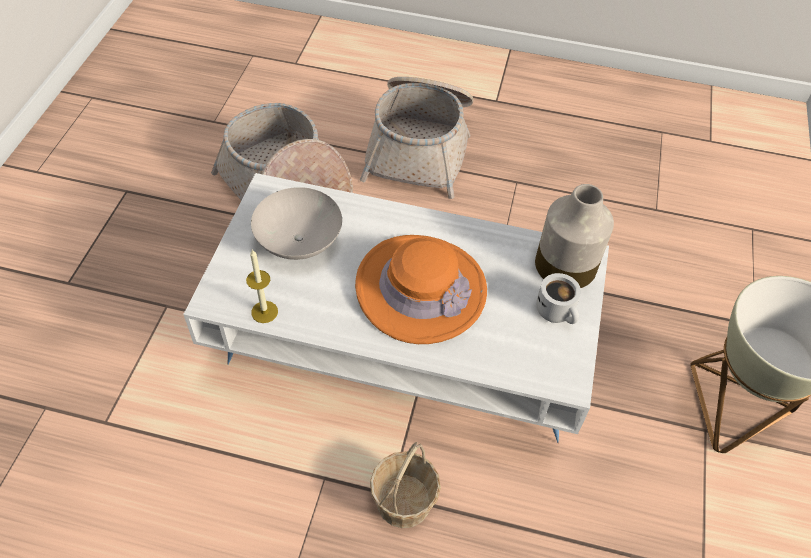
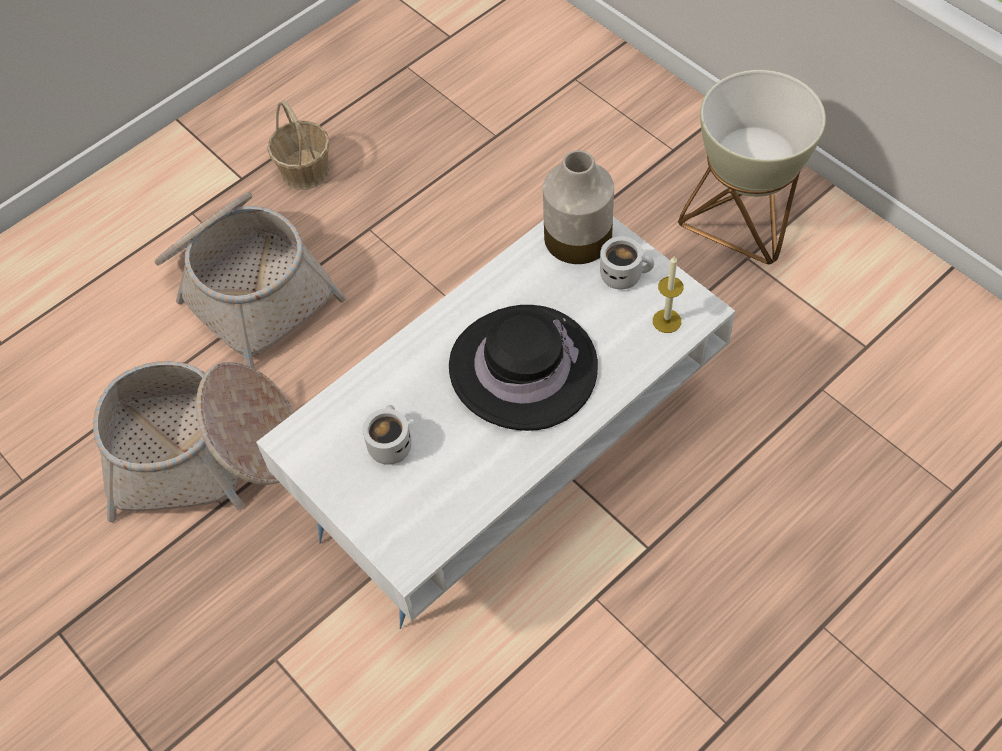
camera: 50 degrees left, 5 degrees up
(264, 312) = (455, 519): candle -> candle (666, 321)
(300, 242) = (388, 444): white bowl -> white mug
(404, 500) = (663, 539): basket -> basket (305, 170)
(420, 289) = (523, 368): orange hat -> black hat

